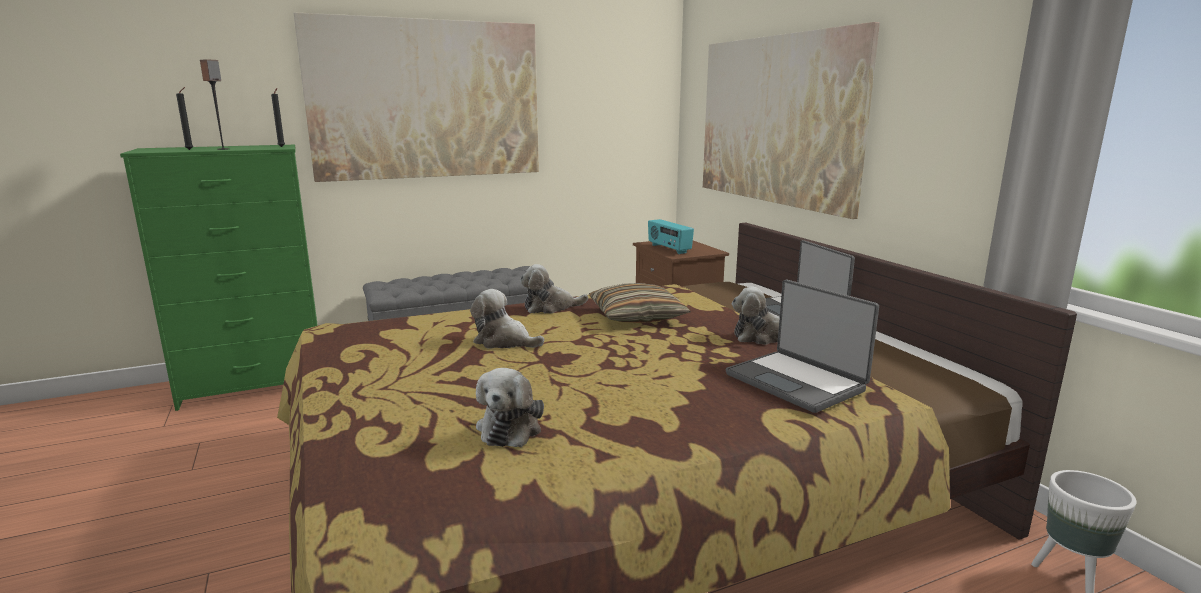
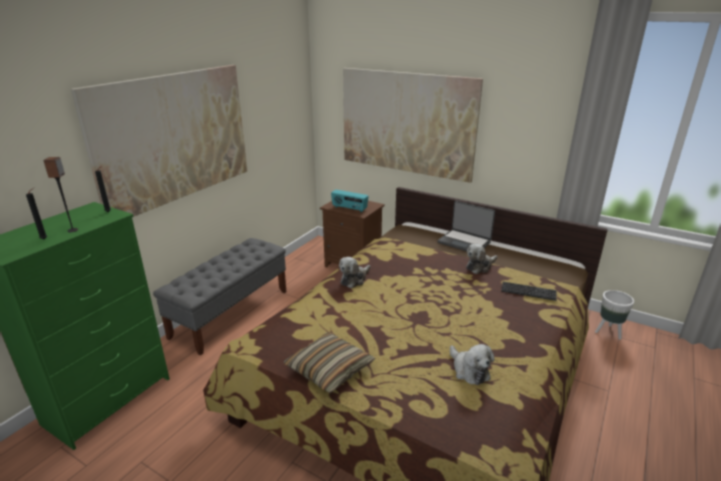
camera: 35 degrees left, 10 degrees up
(504, 342) = (375, 316): plush toy -> none
(637, 316) = (407, 271): pillow -> pillow (329, 369)
(796, 382) = (528, 292): laptop -> keyboard

